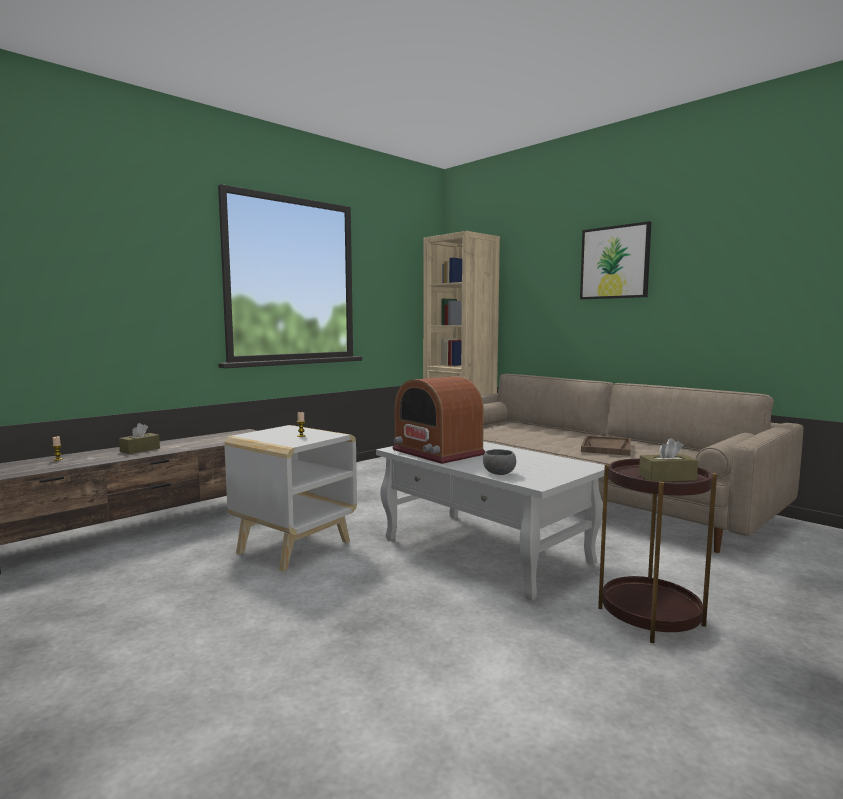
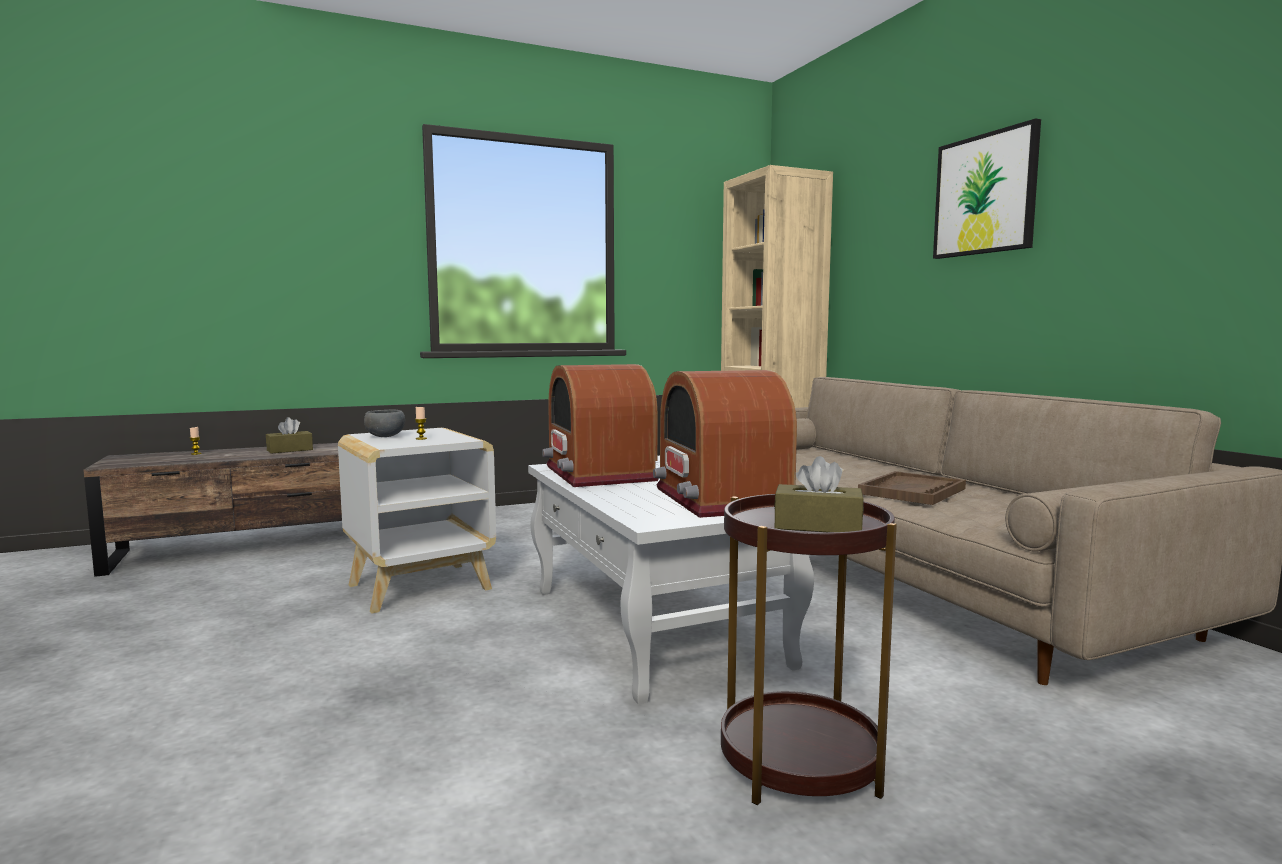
camera: 20 degrees right, 0 degrees up
(498, 473) = (625, 505): grey bowl -> grey bowl (385, 436)
(545, 464) = (721, 499): none -> radio

